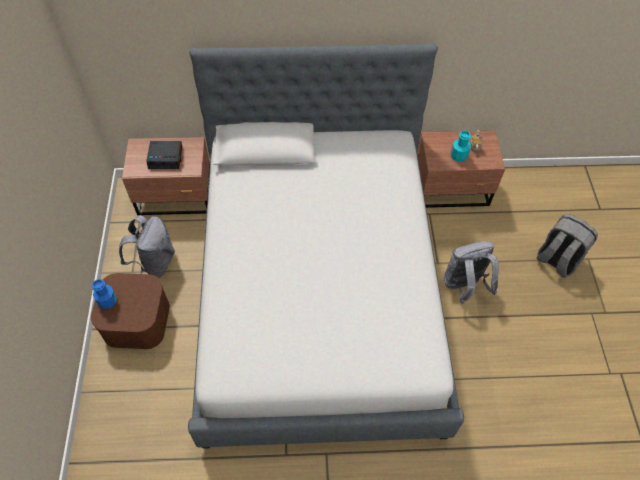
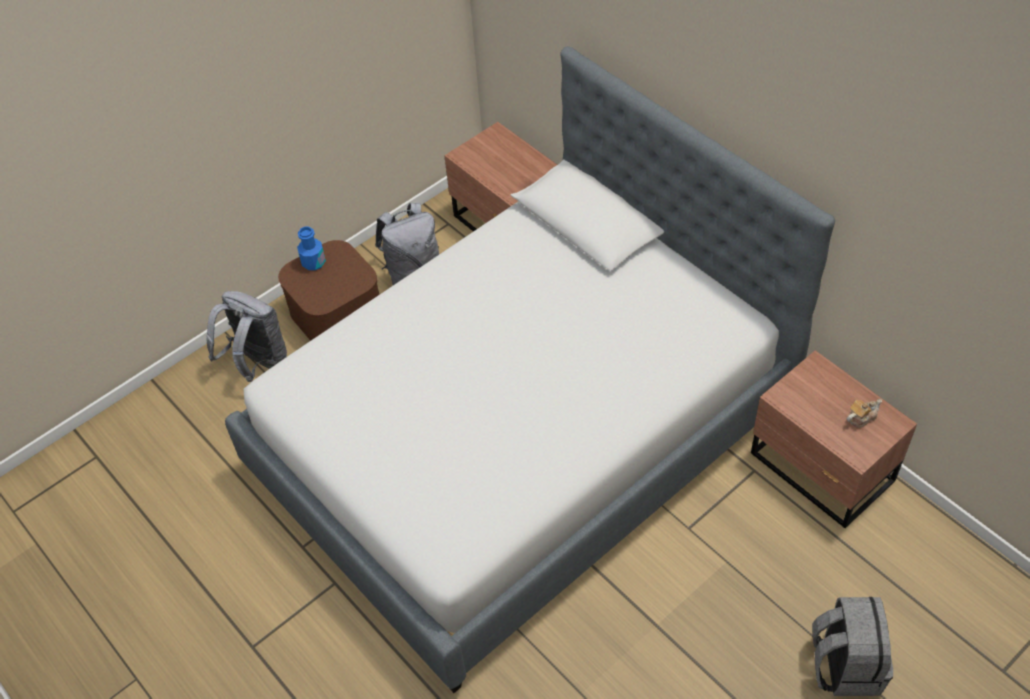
camera: 55 degrees right, 5 degrees down
(166, 157) = (507, 165): alarm clock -> none
(458, 156) = (822, 412): turquoise bottle -> none
(464, 286) = (683, 579): grey backpack -> grey backpack (257, 362)

